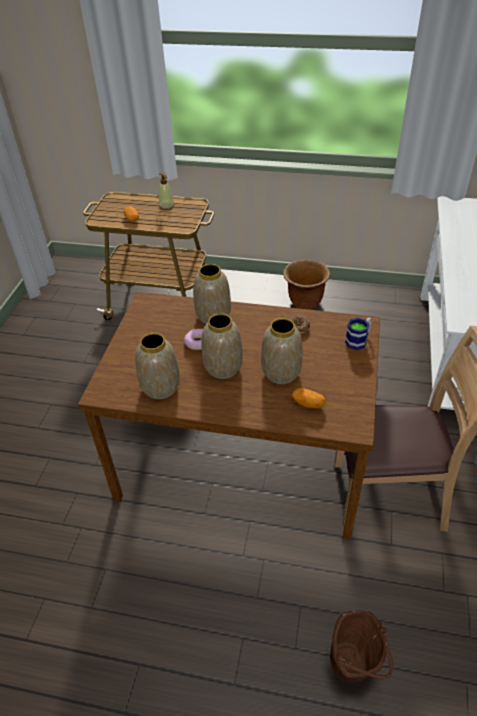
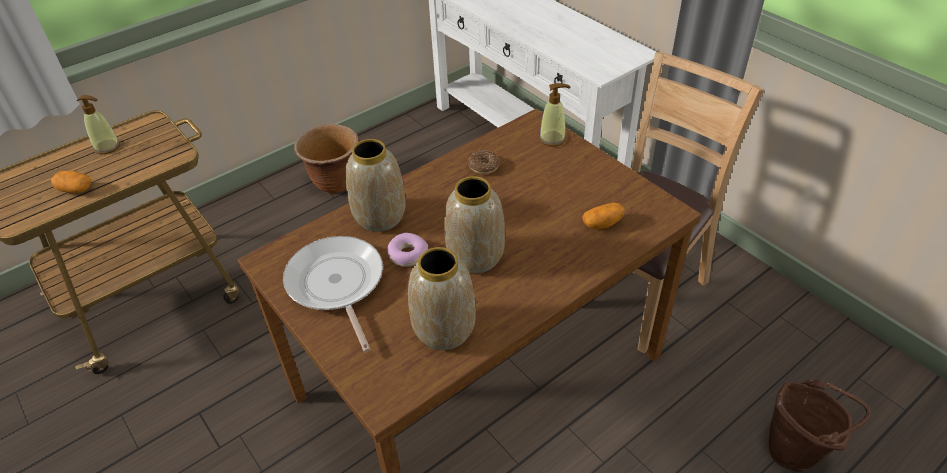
camera: 50 degrees left, 0 degrees up
(152, 332) = (336, 285): none -> frying pan
(281, 372) = (535, 216): vase -> none
(358, 340) = (552, 139): mug -> soap dispenser

